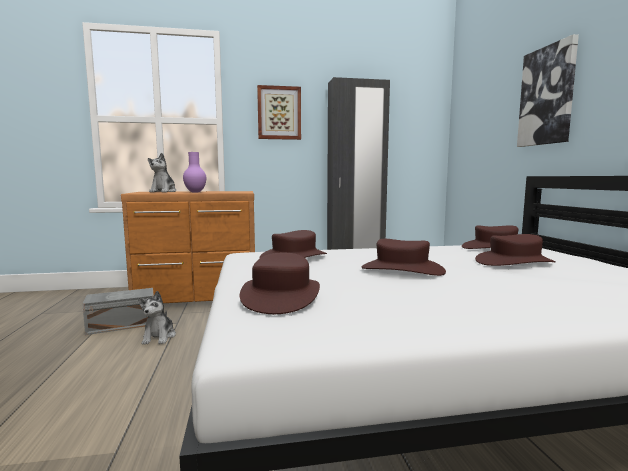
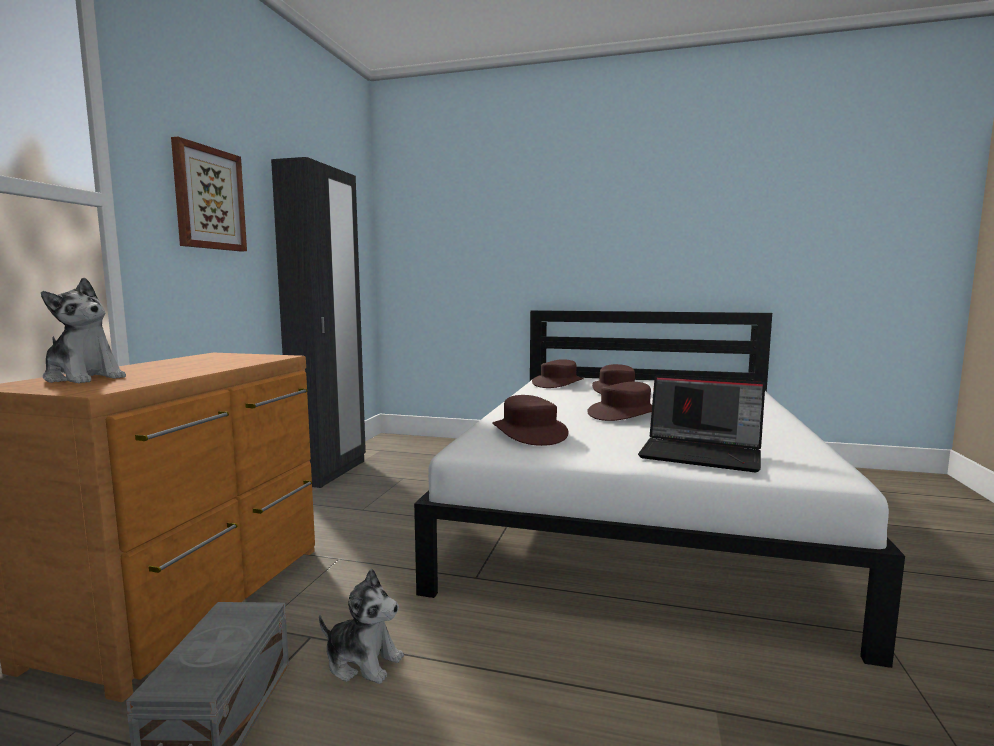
camera: 65 degrees left, 0 degrees up
(196, 192) = (189, 368): purple vase -> none
(281, 295) = (702, 454): brown hat -> laptop
(547, 96) = (538, 234): picture -> none

